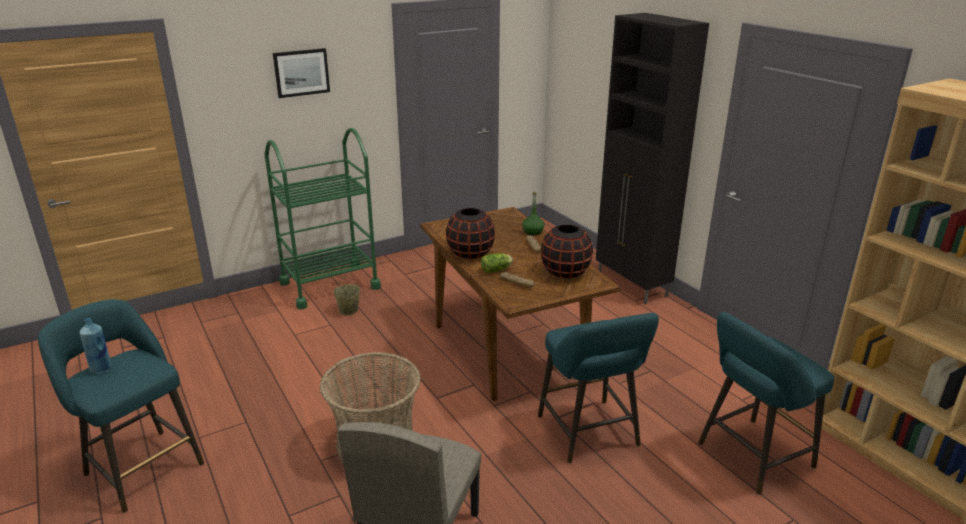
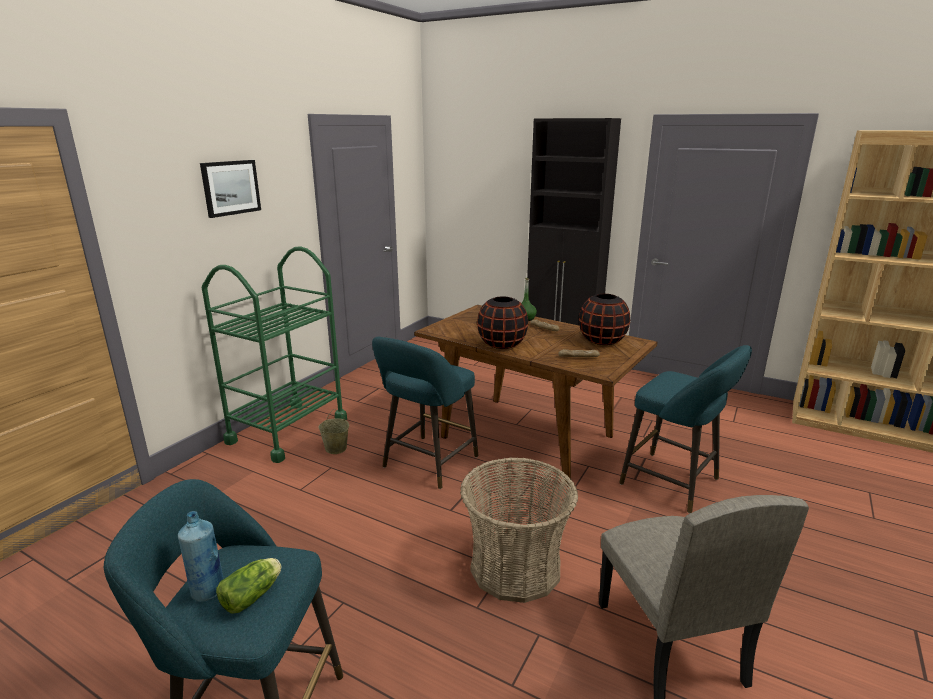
camera: 30 degrees left, 5 degrees down
(497, 270) = (545, 351): lettuce -> lettuce (254, 595)
(750, 457) = (791, 459): turquoise stool -> turquoise stool (427, 464)

